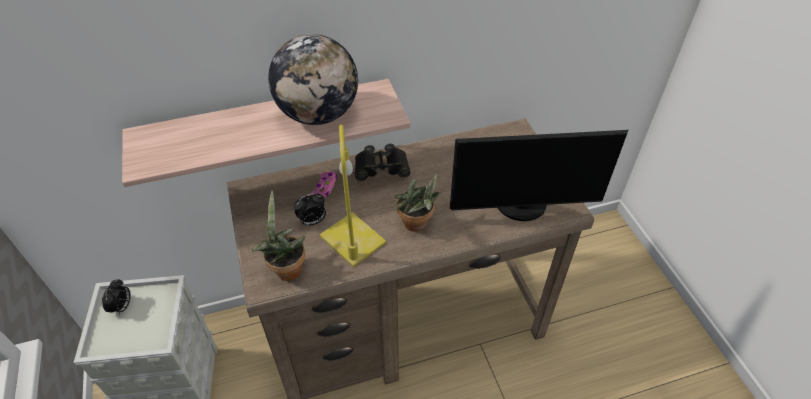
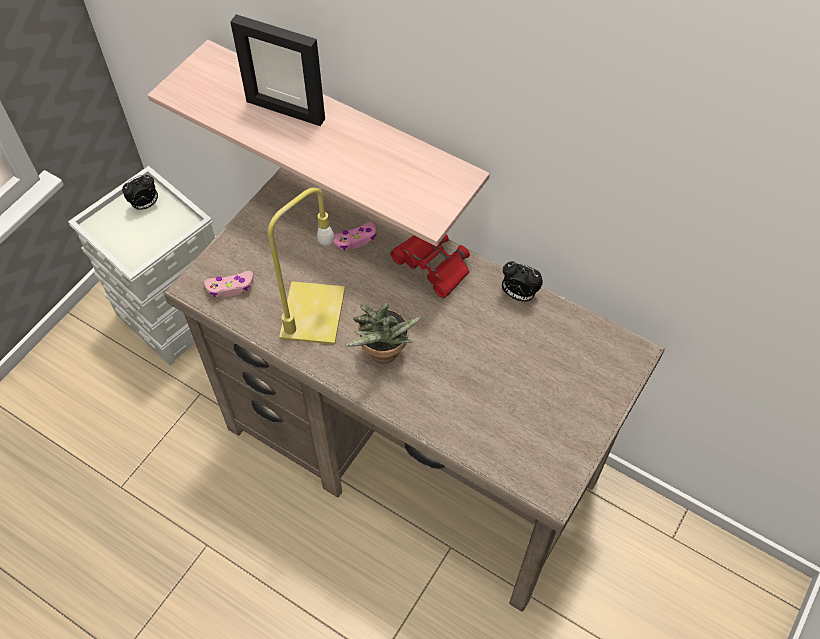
camera: 50 degrees right, 10 degrees up
(233, 126) = (286, 109): none -> picture frame
(286, 268) = (230, 287): potted plant -> pink game controller
(312, 221) = (304, 263): alarm clock -> alarm clock (518, 295)
(318, 114) = (369, 158): globe -> none
(381, 167) = (433, 265): black binoculars -> red binoculars
(522, 206) = (507, 436): monitor -> none

